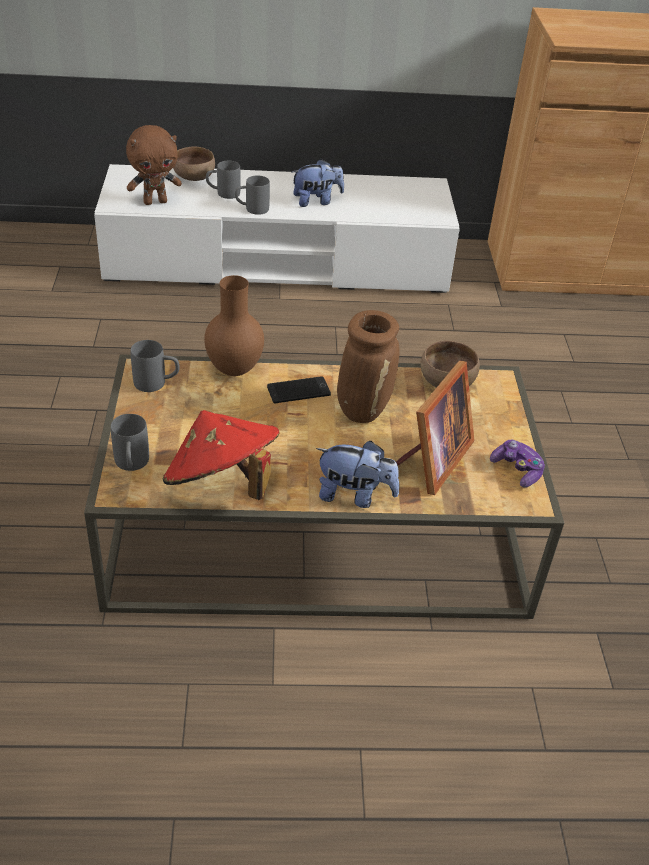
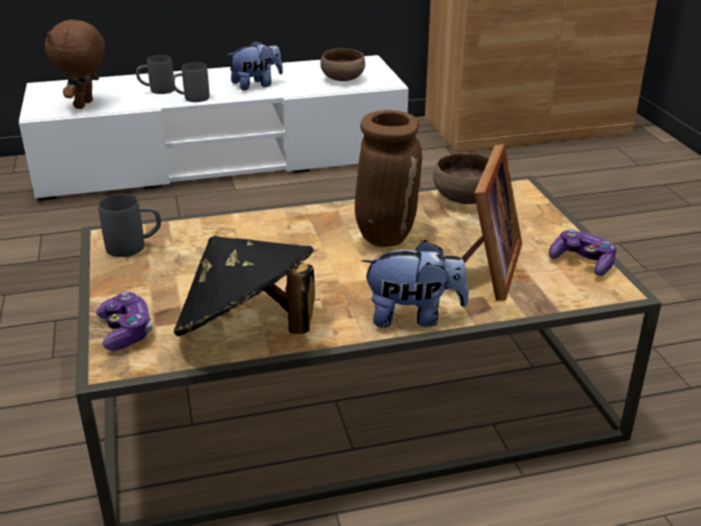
camera: 10 degrees left, 10 degrees down
(131, 465) = (126, 331): grey mug -> game controller
(155, 202) = (85, 105): brown plush toy -> brown plush toy turned 135 degrees clockwise
(194, 178) = (122, 83): brown bowl -> brown bowl (343, 79)
(222, 484) = (247, 332): red hat -> black hat
(235, 370) = (225, 221): brown vase -> none
(298, 391) = (305, 229): phone -> none

